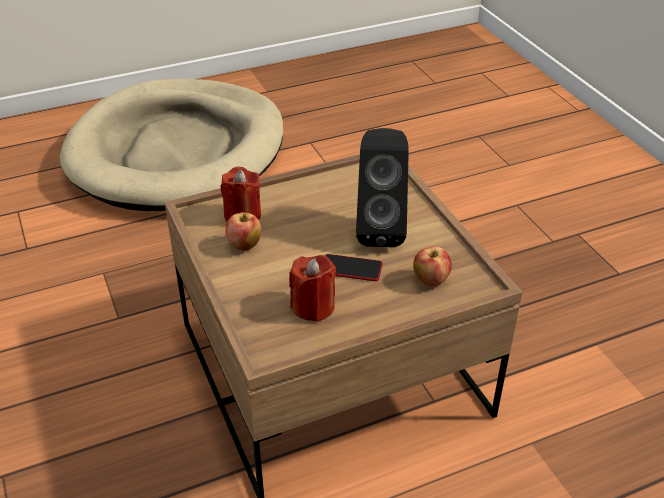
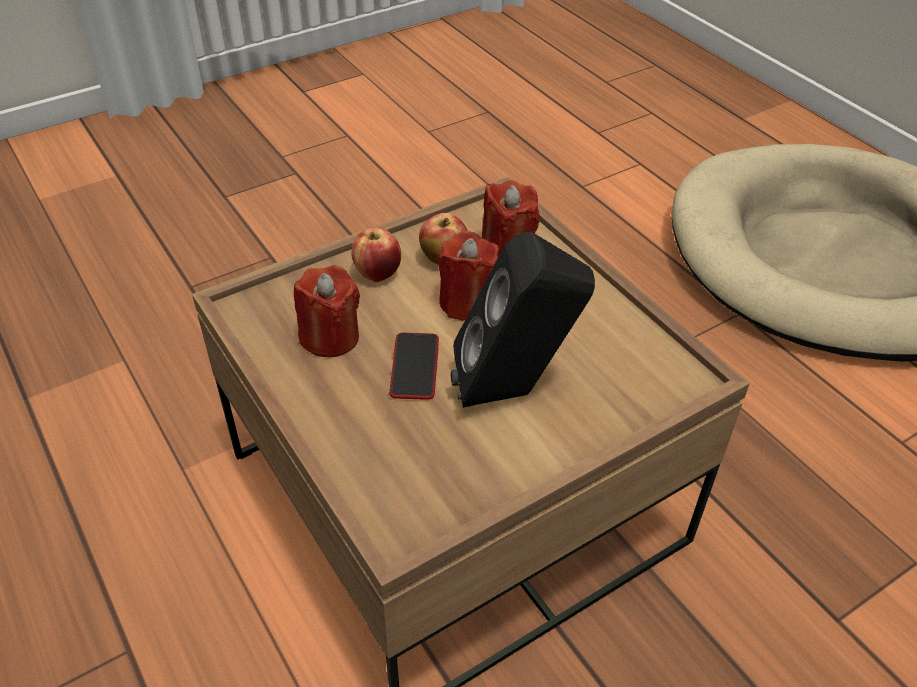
camera: 80 degrees right, 5 degrees up
(294, 239) = (467, 302): none -> red candle
(430, 280) = (403, 461): apple -> apple (378, 273)

